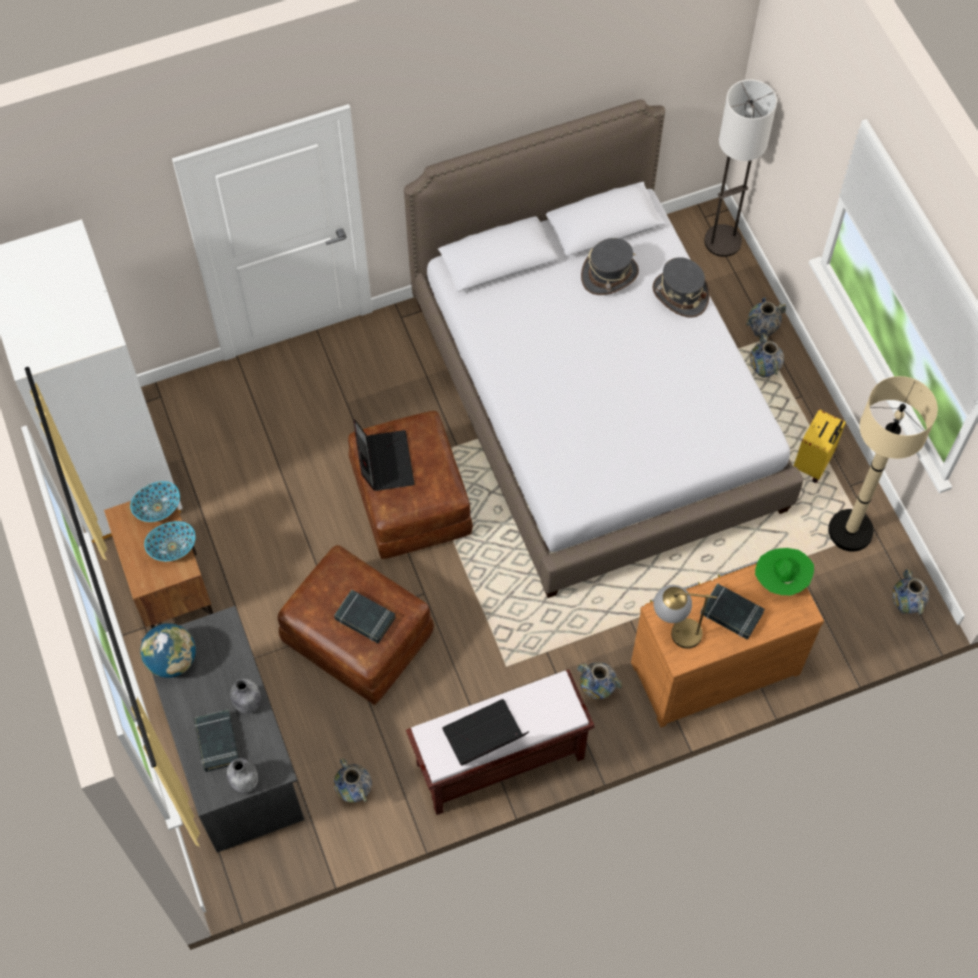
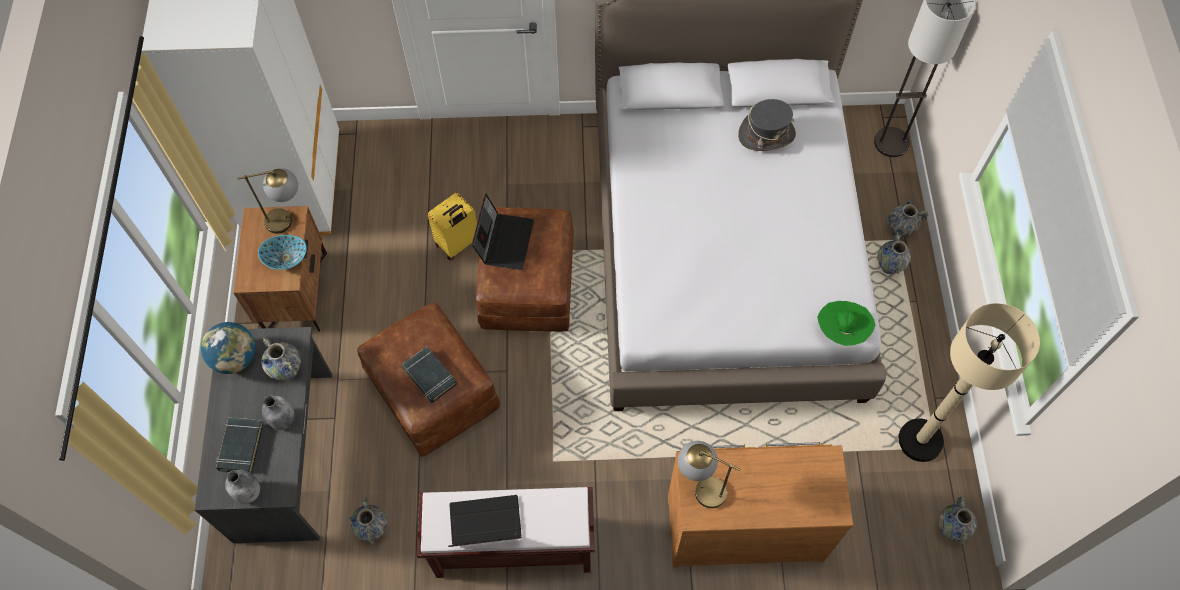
camera: 20 degrees right, 0 degrees up
(157, 507) = (288, 219): bowl -> table lamp
(597, 690) = (627, 511): vase -> vase (288, 372)
(680, 294) = (826, 171): grey hat -> none
(731, 613) = (762, 487): black book -> none
(781, 579) = (824, 469): green hat -> green hat (841, 331)
(814, 463) = (906, 366): yellow suitcase -> yellow suitcase (458, 243)

